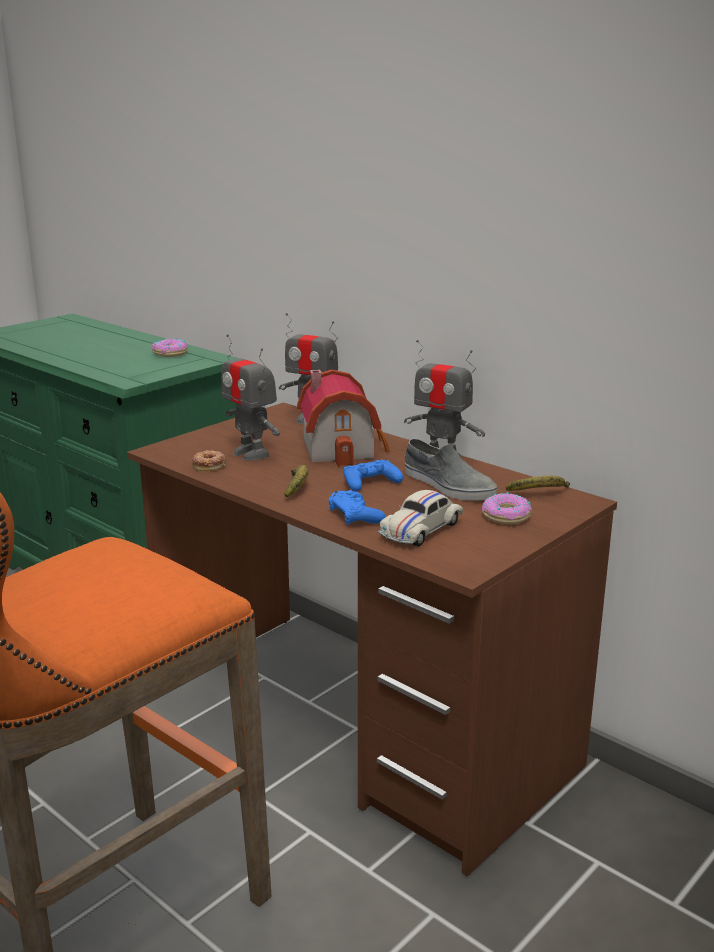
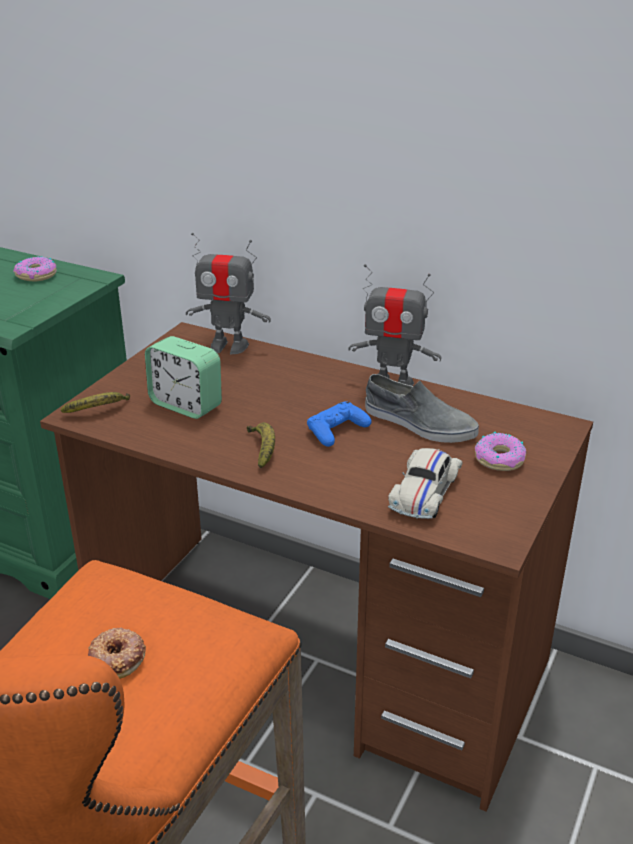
camera: 15 degrees left, 10 degrees up
(209, 465) = (147, 429): donut -> donut (117, 657)
(251, 453) = (186, 405): toy robot -> alarm clock
(343, 448) = (282, 383): toy house -> none
(355, 515) = (346, 482): blue game controller -> none
(540, 493) = (516, 421): banana -> banana (99, 411)

